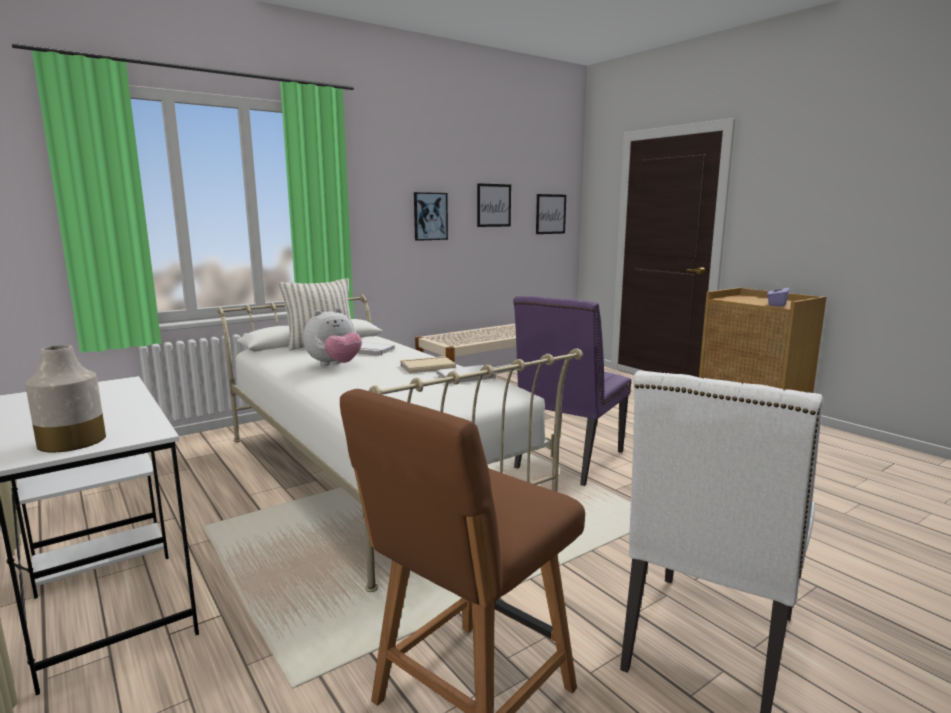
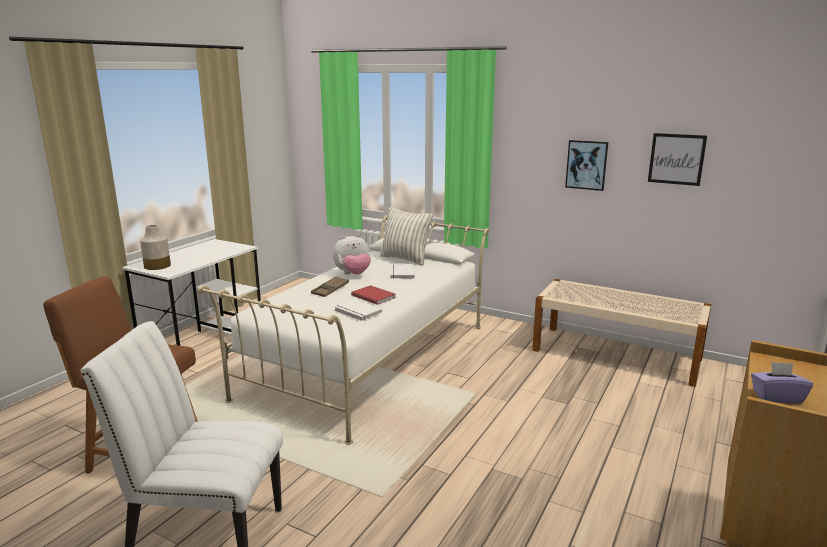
camera: 65 degrees right, 5 degrees up
(334, 365) = (353, 274): plush toy -> plush toy turned 45 degrees counterclockwise
(373, 378) = (330, 290): none -> brown tray
(426, 366) = (374, 296): beige book -> red book
(550, 214) = (780, 177): picture -> none
(569, 459) = (468, 431): purple chair -> none

